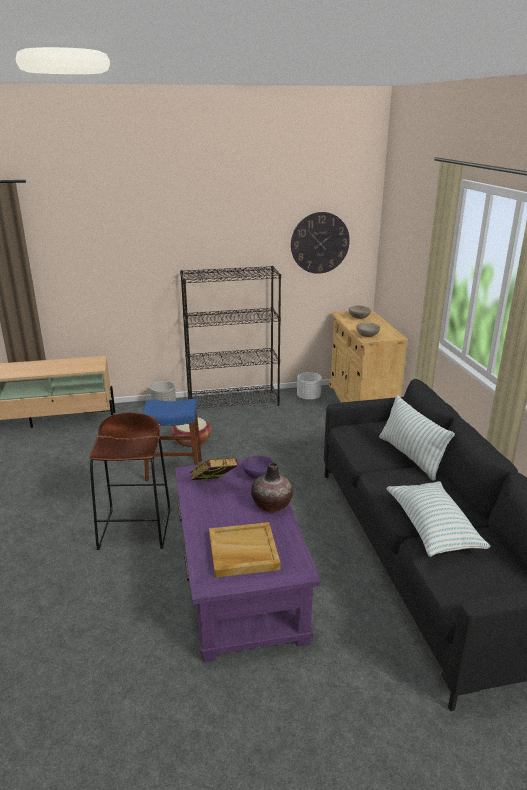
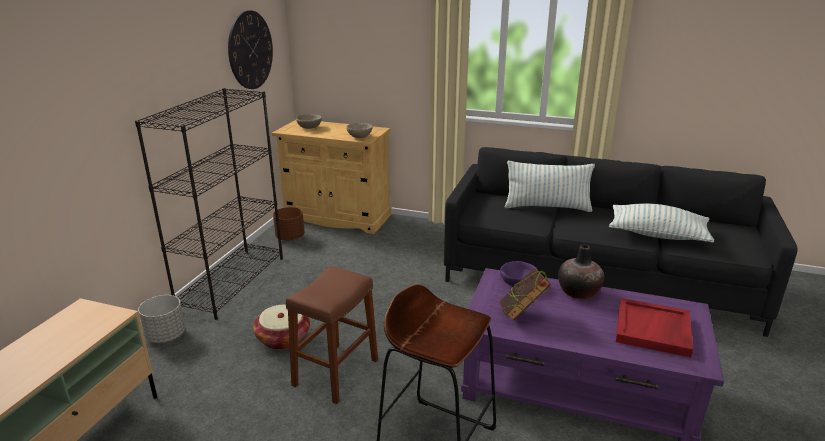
camera: 60 degrees left, 0 degrees up
(174, 470) = (336, 372): blue stool -> brown stool
(243, 552) = (653, 330): beige tray -> red tray
(308, 397) = (290, 237): white planter -> brown planter

